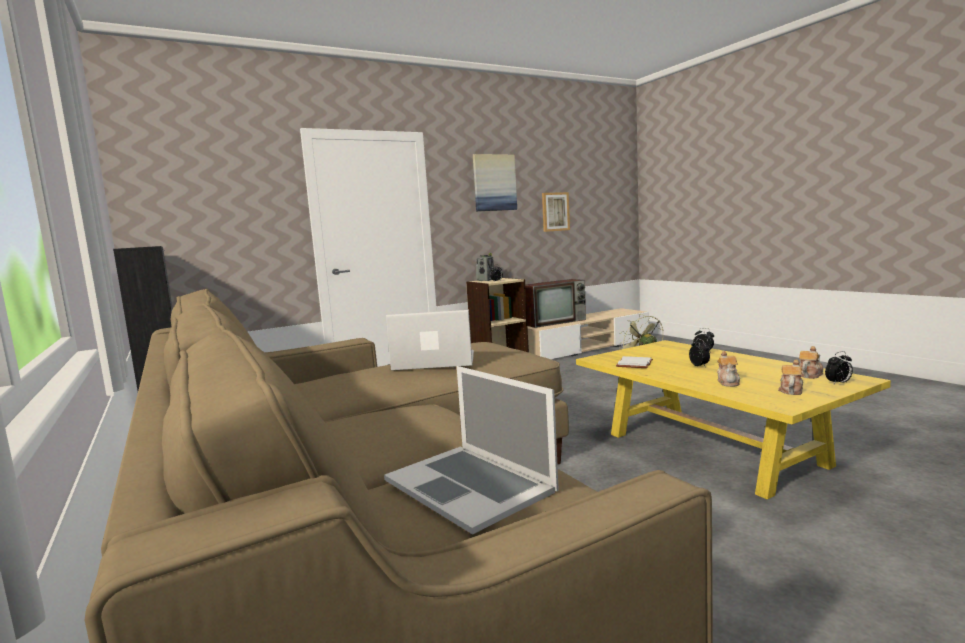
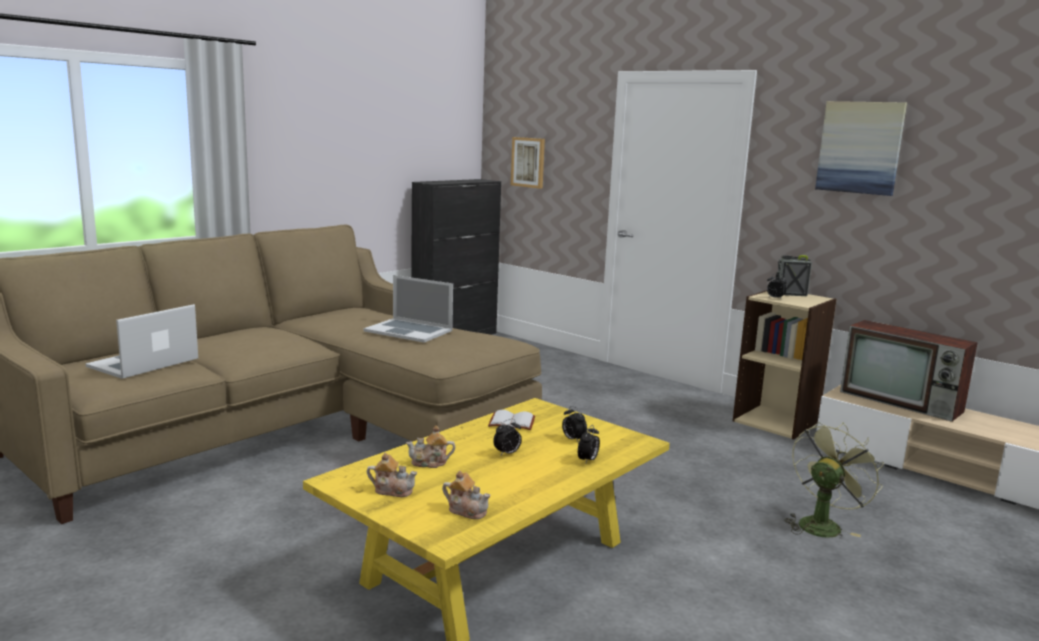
camera: 70 degrees right, 5 degrees up
(434, 361) = (409, 331): laptop -> laptop turned 135 degrees clockwise
(555, 212) = (986, 211): picture -> picture (528, 162)
(838, 383) = (424, 521): alarm clock -> alarm clock (573, 439)

